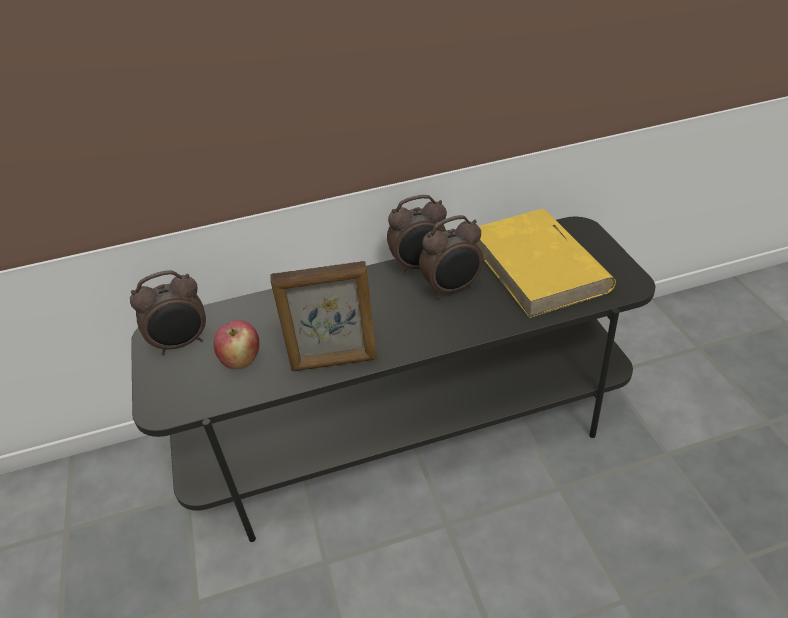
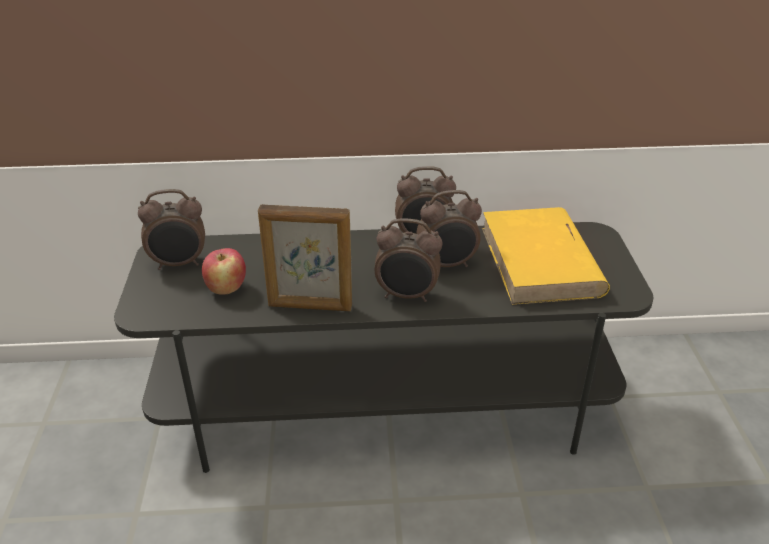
camera: 10 degrees right, 5 degrees down
(426, 330) = (407, 296): none -> alarm clock

